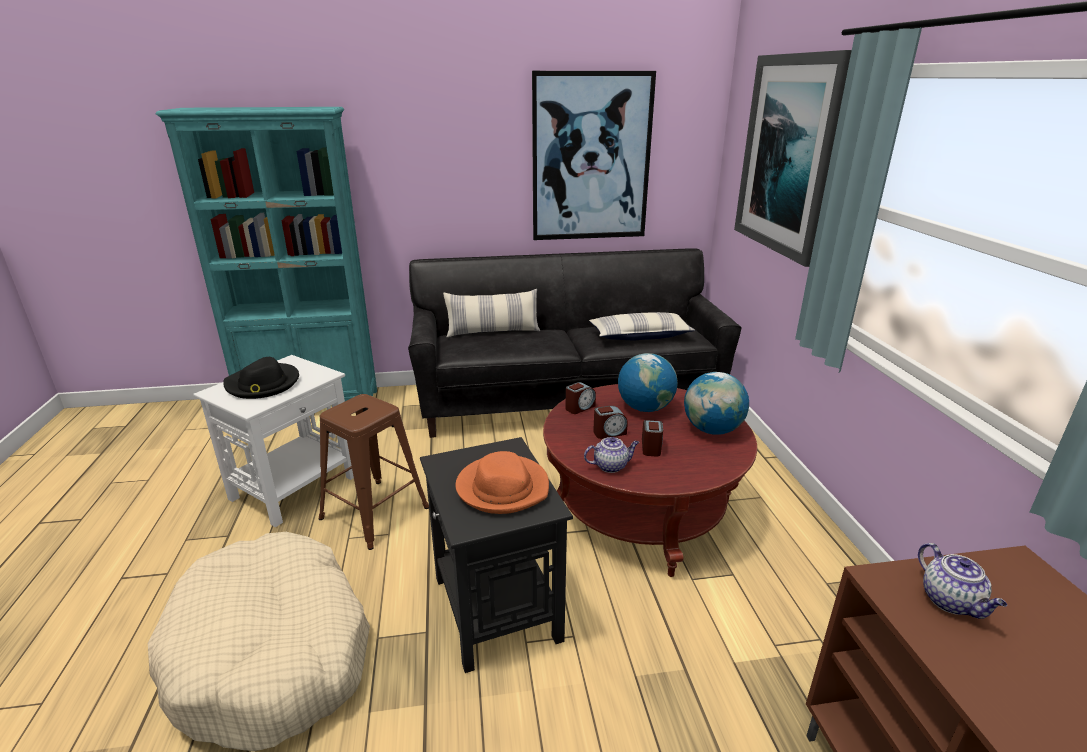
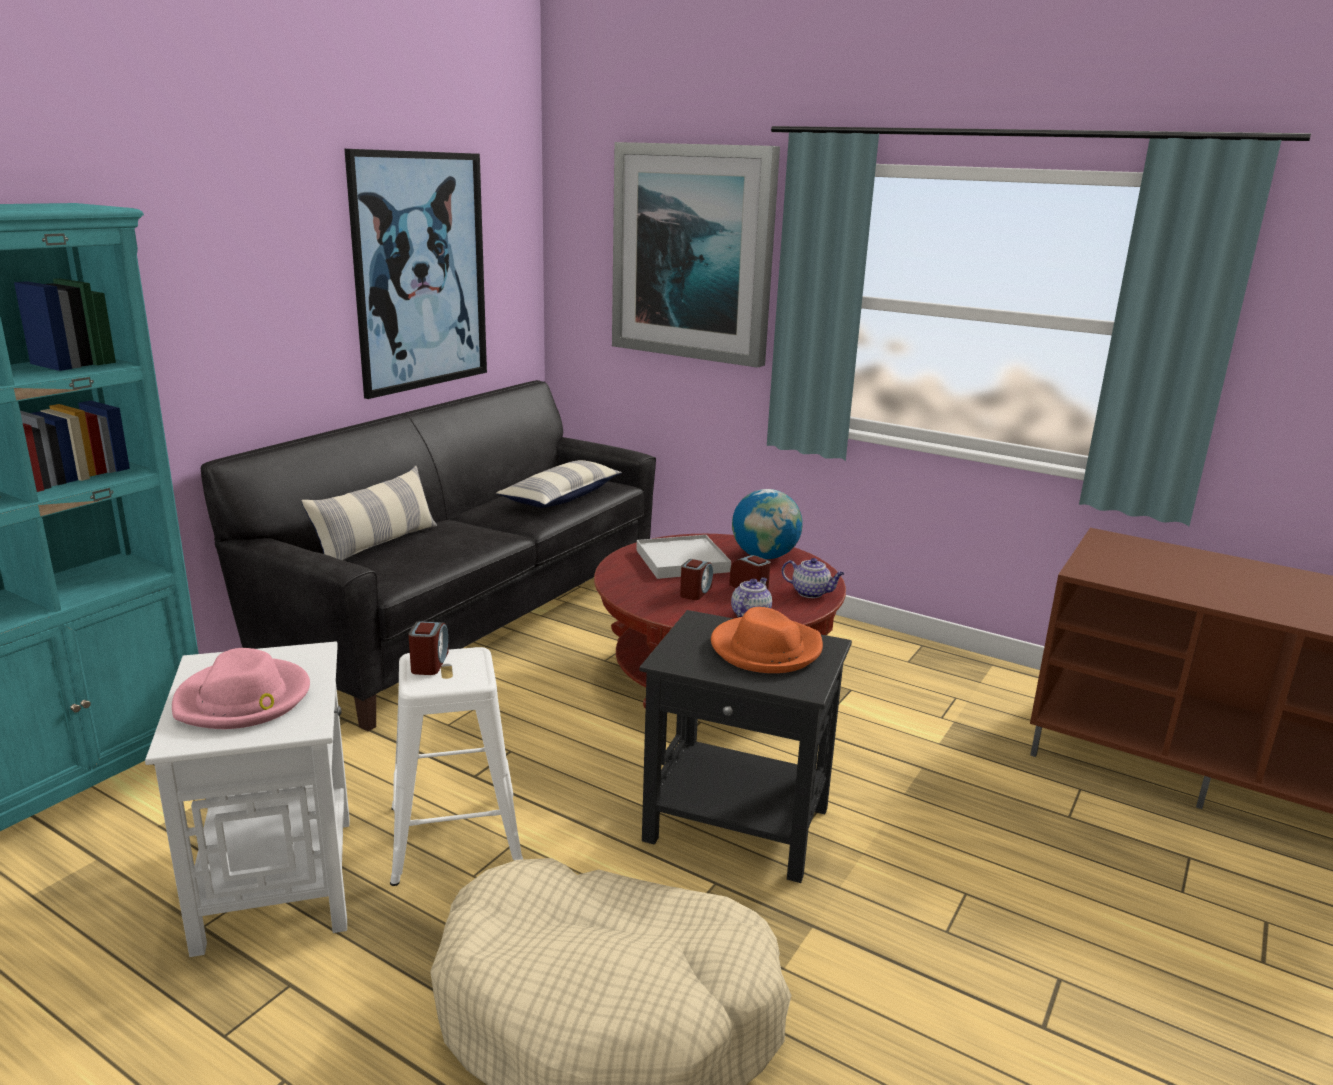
camera: 50 degrees left, 5 degrees down
(263, 384) = (243, 699): black hat -> pink hat
(374, 511) = (453, 835): brown stool -> white stool
(579, 407) = (626, 583): alarm clock -> alarm clock (429, 663)
(645, 408) = (682, 561): globe -> white tray
(951, 602) = (1119, 566): teapot -> teapot (811, 593)

